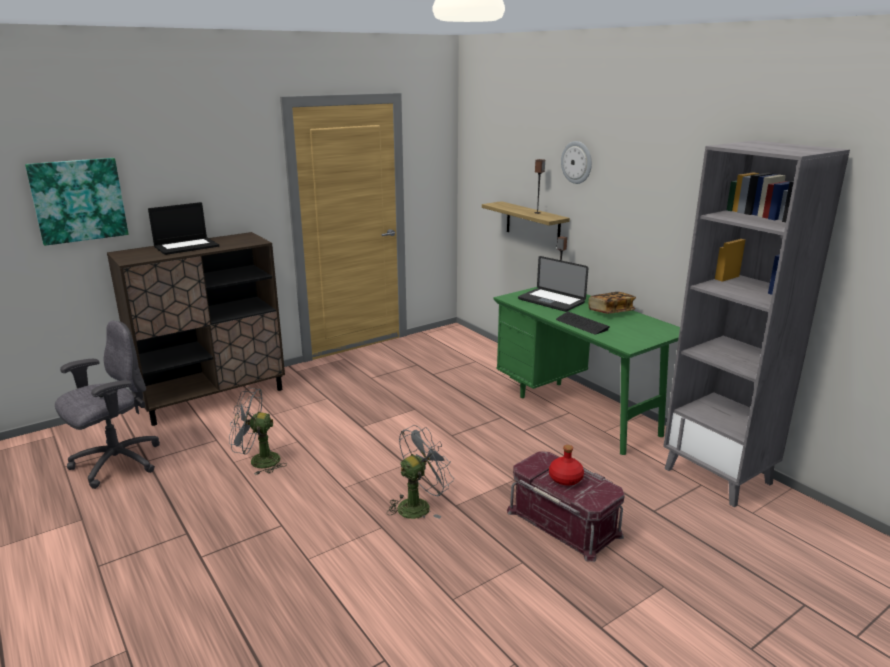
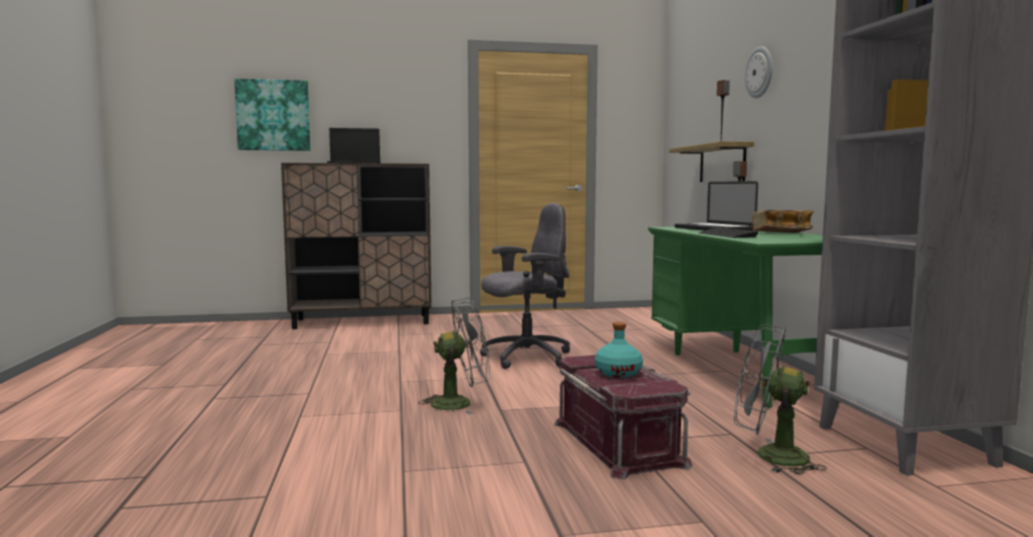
camera: 25 degrees right, 15 degrees down
(116, 463) = (234, 342): grey office chair -> grey office chair (525, 357)
(258, 461) = (346, 356): grey fan -> grey fan (769, 456)
(565, 478) = (618, 373): red bottle -> turquoise bottle

